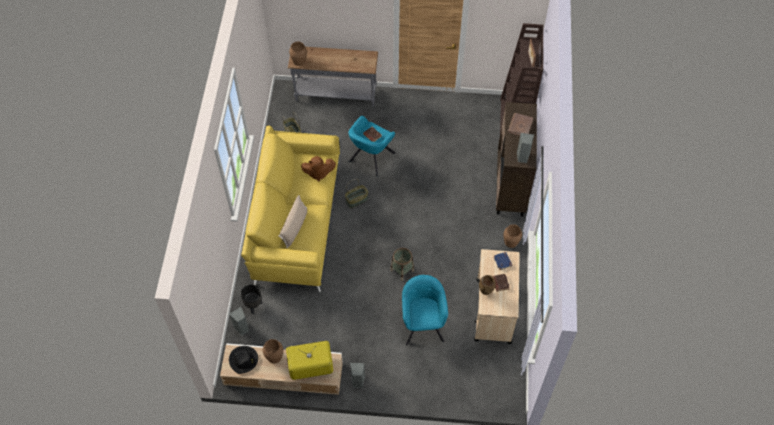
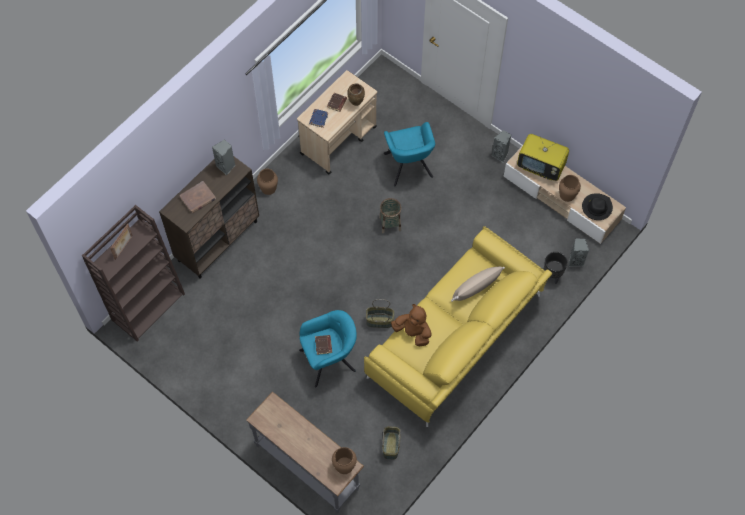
camera: 145 degrees left, 5 degrees up
(422, 324) = (409, 167): turquoise armchair -> turquoise armchair turned 45 degrees counterclockwise

